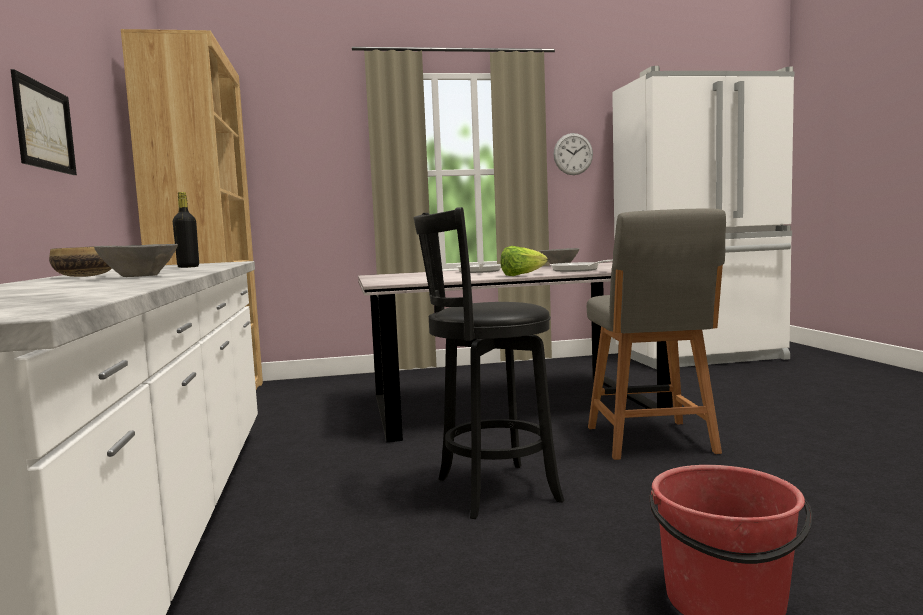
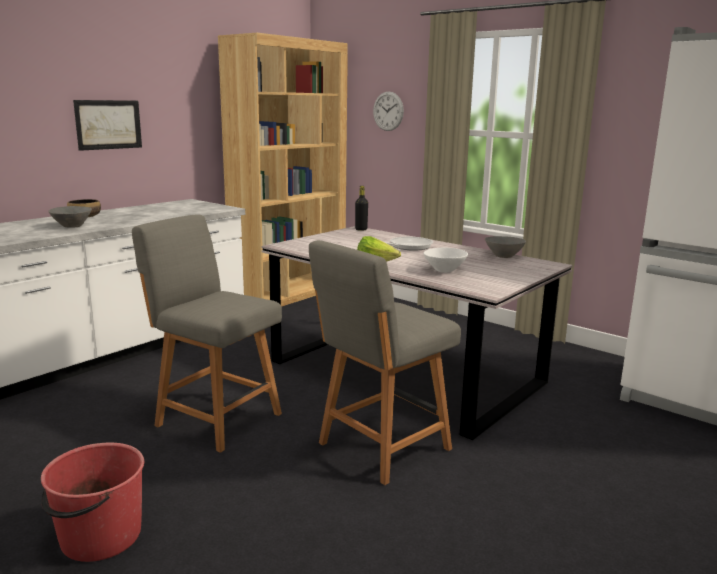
camera: 50 degrees right, 10 degrees up
(188, 267) = (166, 213): black bottle -> black bottle (361, 229)
(490, 491) = (216, 418): black stool -> grey chair
(573, 154) = (638, 122): wall clock -> wall clock (388, 111)
(577, 270) = (444, 270): frying pan -> white bowl

